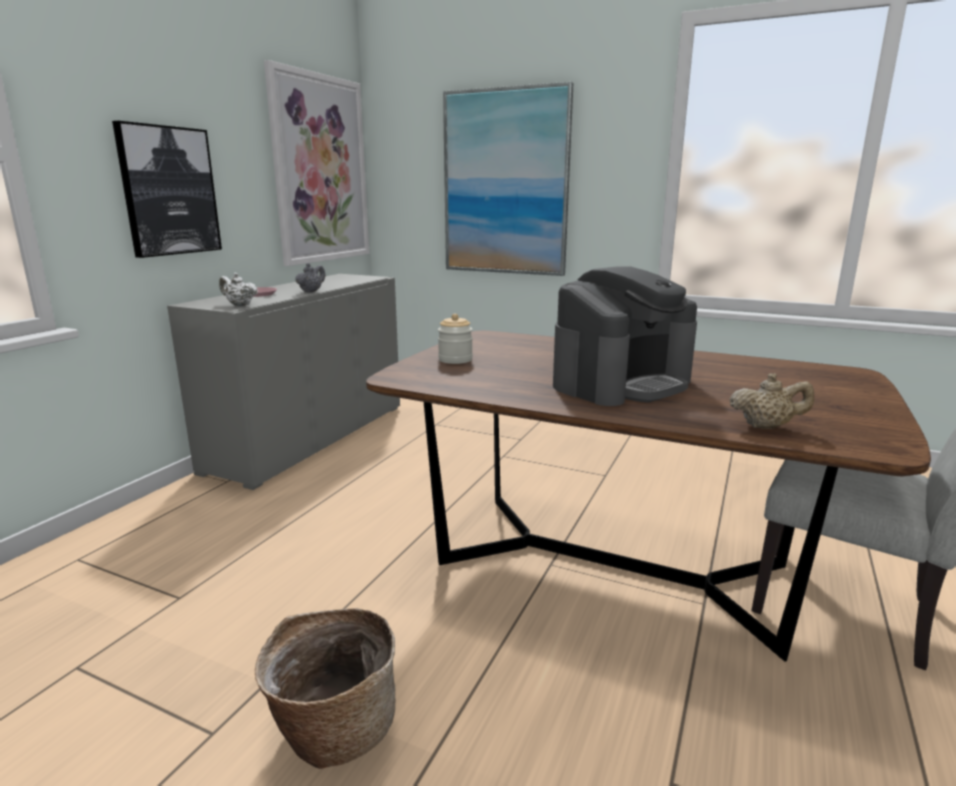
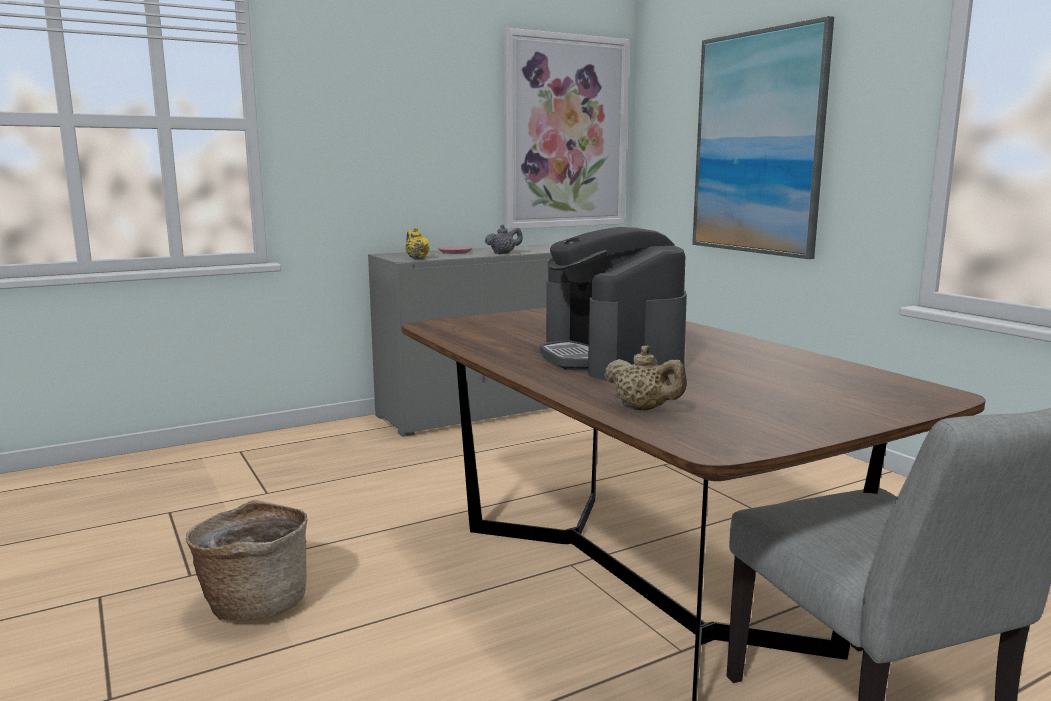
camera: 35 degrees right, 5 degrees down
(169, 191) = (385, 153): picture -> none
(239, 305) = (416, 258): white teapot -> yellow teapot
(455, 359) = (515, 320): jar -> none
(621, 383) = (611, 358): coffee machine -> coffee machine turned 75 degrees clockwise

